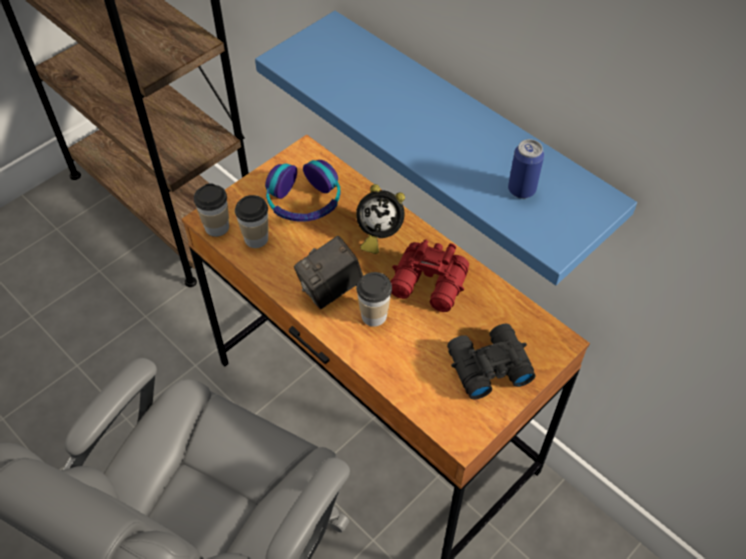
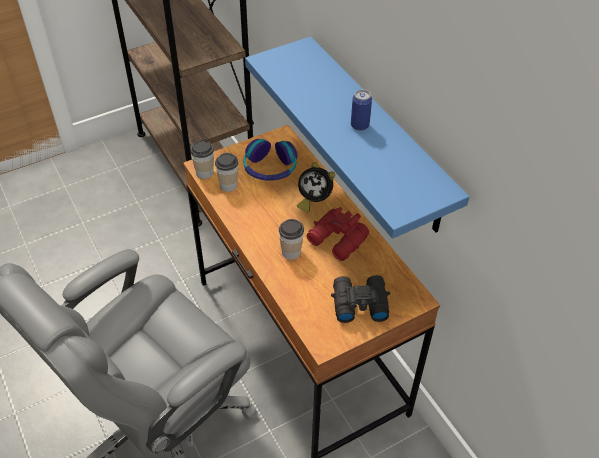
camera: 15 degrees right, 5 degrees down
(330, 290) = (267, 229): camera -> none
(521, 190) = (390, 172): can -> can (359, 125)

